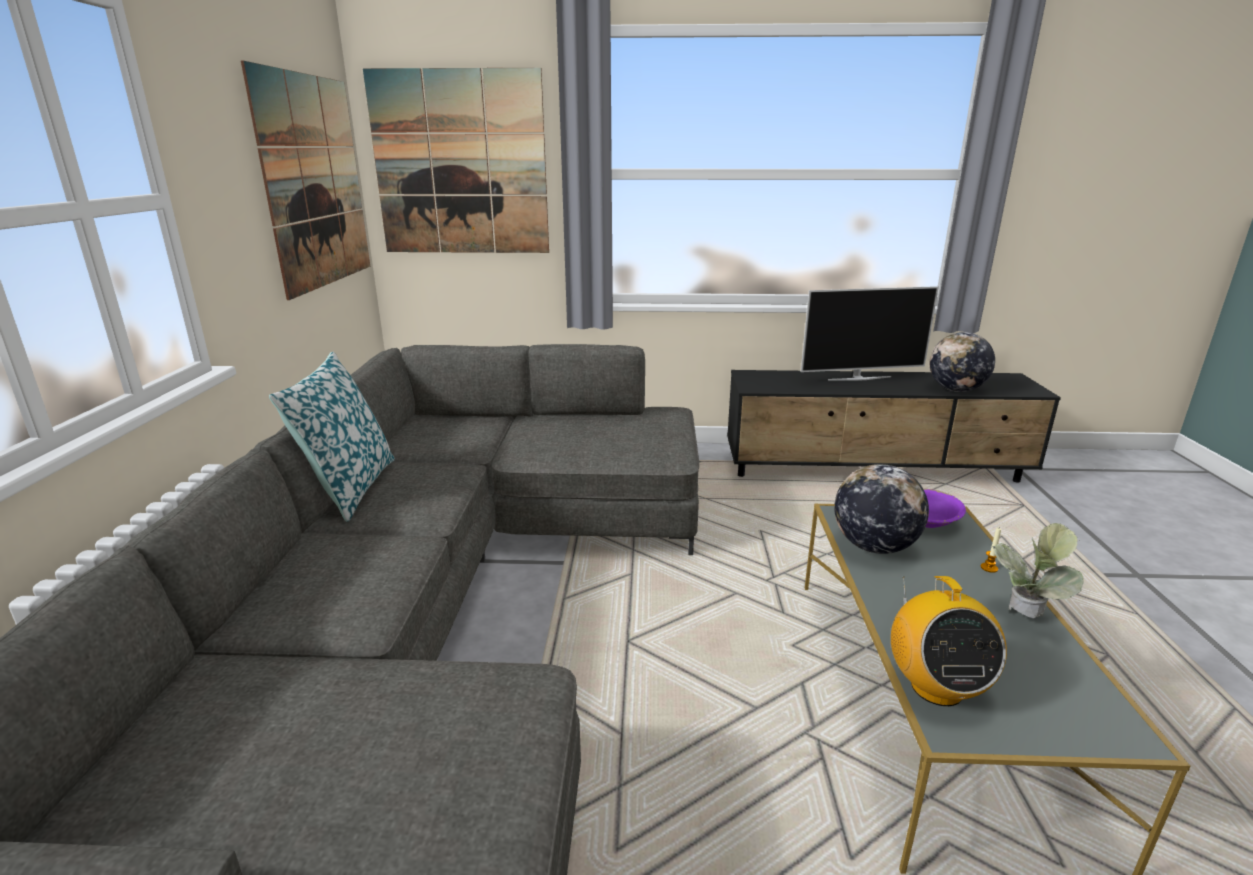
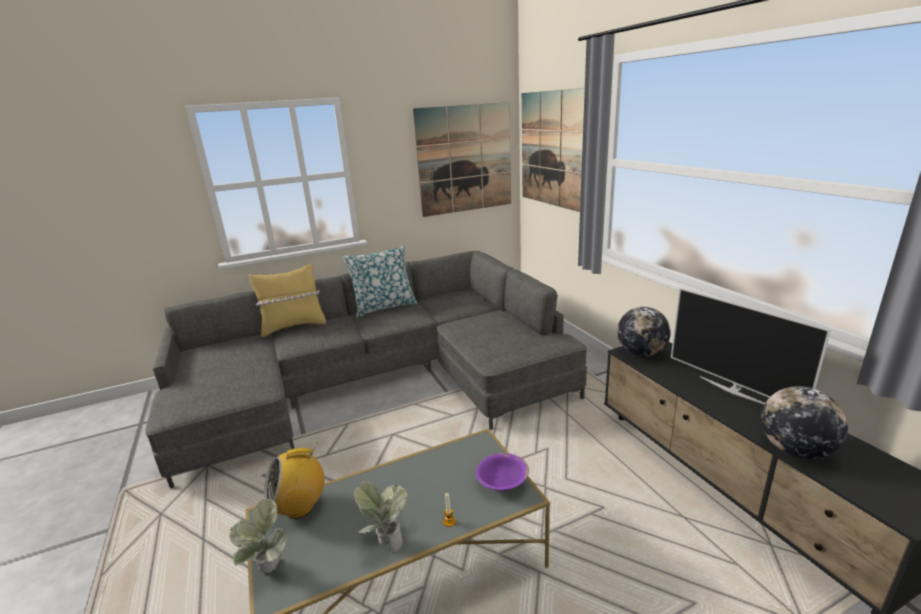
camera: 65 degrees right, 0 degrees up
(245, 604) = (293, 327): none -> yellow pillow
(874, 547) = (444, 463): globe -> globe (641, 353)
(1084, 737) = (268, 572): none -> potted plant

